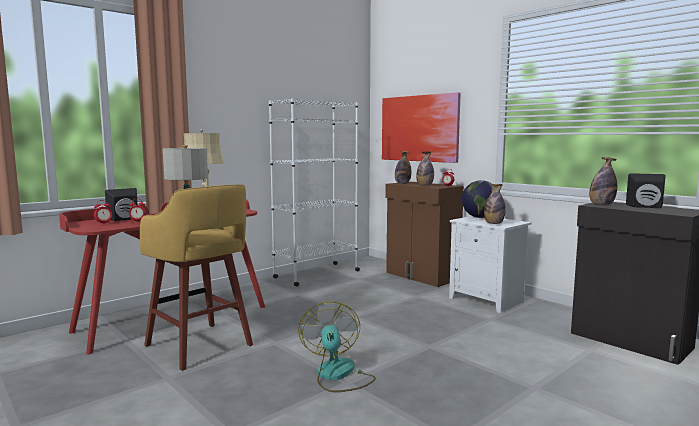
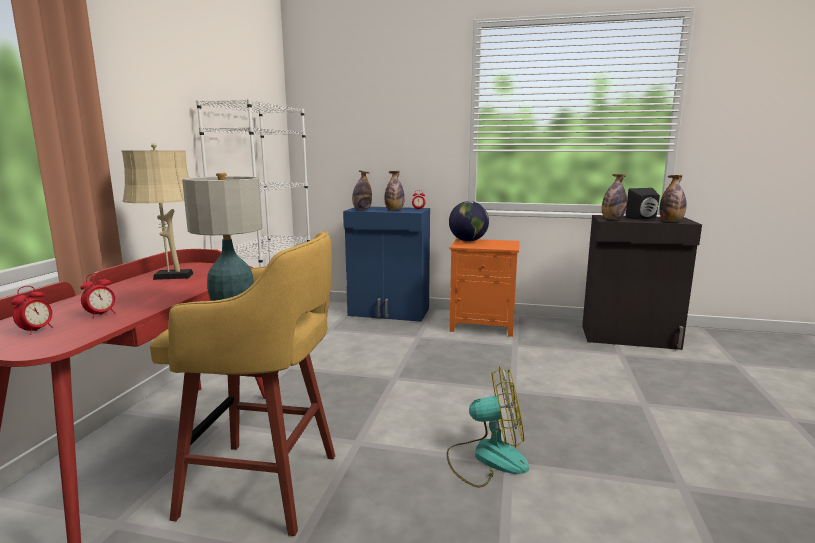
camera: 35 degrees left, 5 degrees up
(125, 219) = (58, 314): black speaker -> none
(337, 375) = (487, 458): fan -> fan turned 135 degrees clockwise
(419, 128) = (366, 143): picture -> none
(422, 276) = (389, 312): brown cabinet -> blue cabinet
(488, 300) = (484, 325): white nightstand -> orange nightstand
(493, 223) = (497, 246): bottle -> bottle (671, 221)

